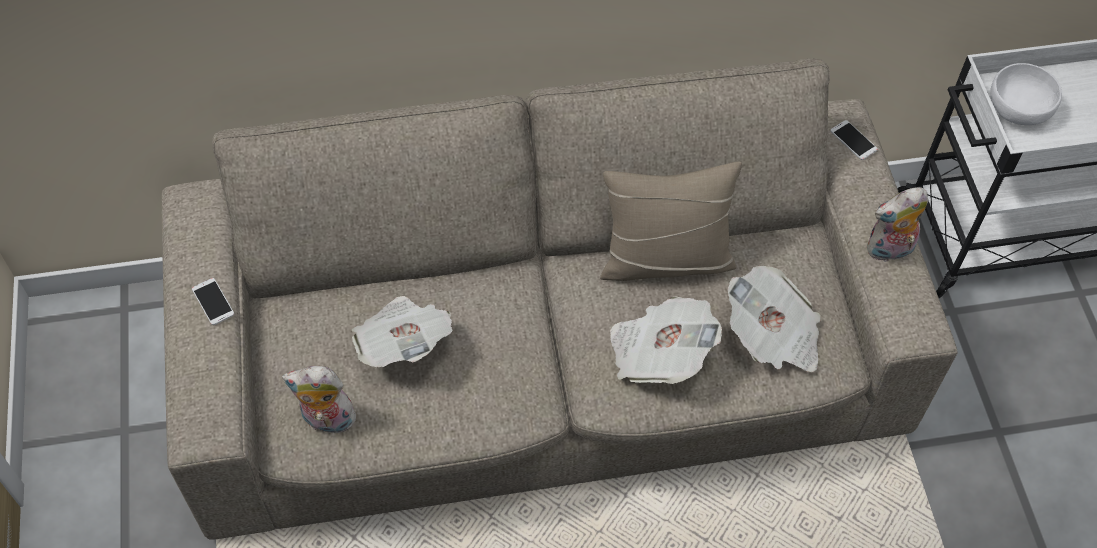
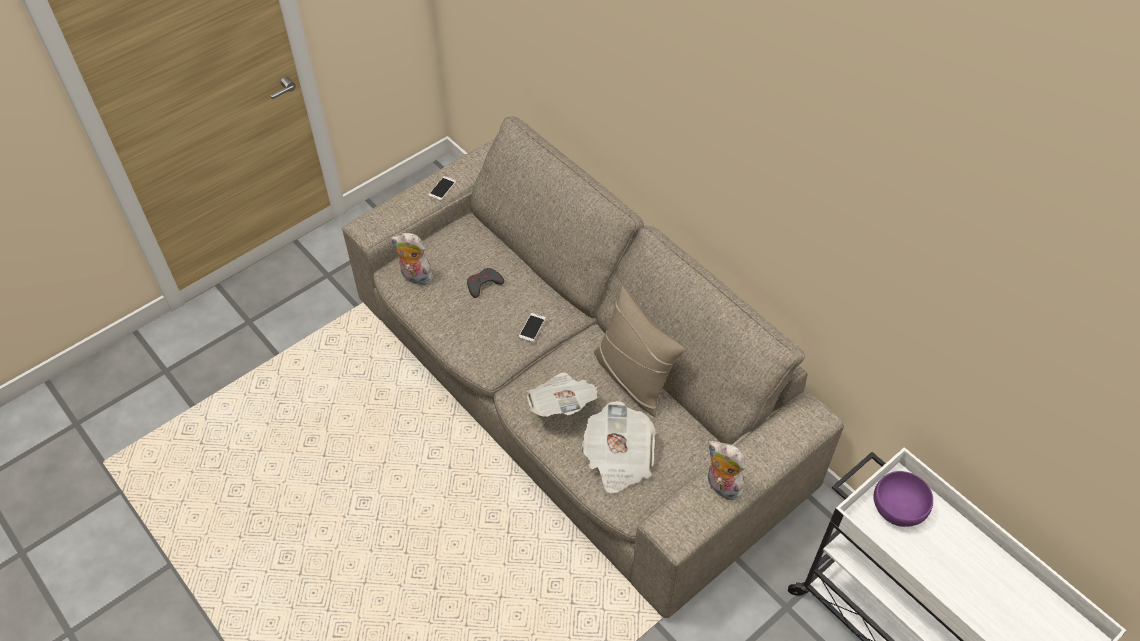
camera: 60 degrees right, 5 degrees down
(326, 421) = (415, 277): plush toy -> plush toy turned 45 degrees counterclockwise
(403, 344) = (483, 284): newspaper -> grey game controller
(853, 140) = (796, 428): phone -> phone (532, 328)
(1018, 107) = (898, 507): white bowl -> purple bowl

